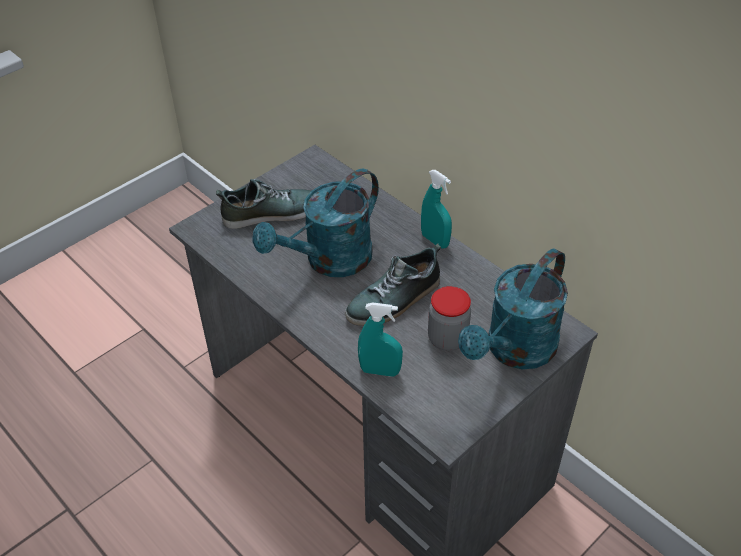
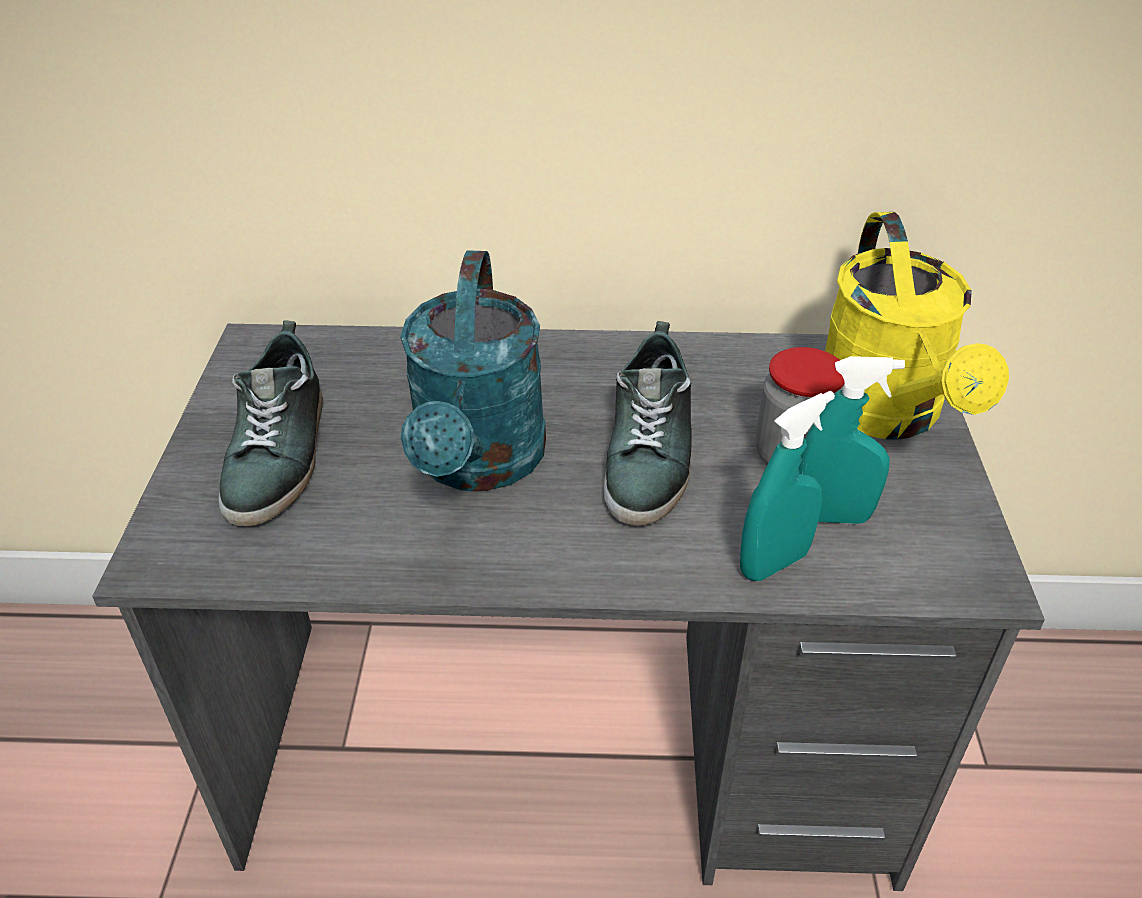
camera: 45 degrees left, 5 degrees down
(271, 213) = (280, 454): shoe -> shoe turned 150 degrees clockwise
(435, 240) = (592, 348): turquoise spray bottle -> turquoise spray bottle (831, 516)
(514, 351) = (886, 415): turquoise watering can -> yellow watering can

